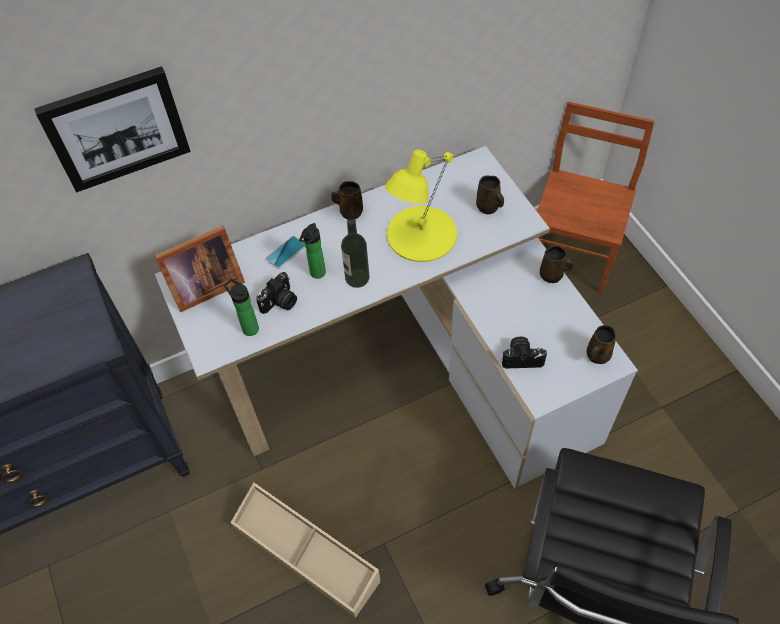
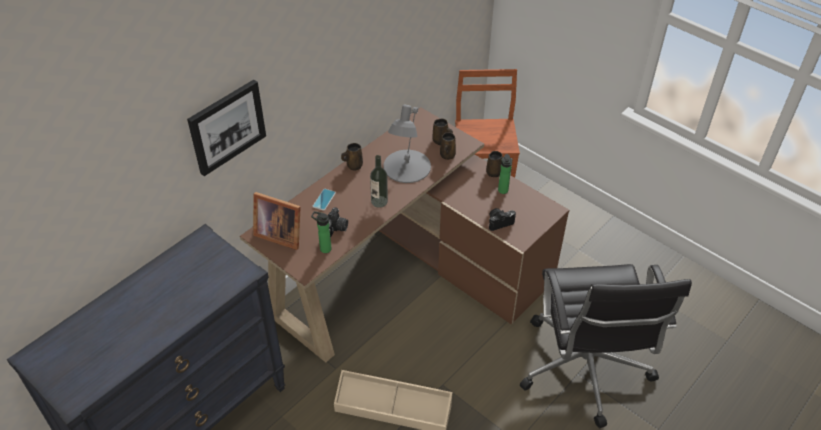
camera: 25 degrees left, 10 degrees down
(203, 287) = (279, 234): picture frame -> picture frame turned 75 degrees clockwise
(316, 274) = (351, 206): bottle -> bottle (503, 191)
(409, 368) = (407, 275): white desk -> brown desk
(420, 234) = (406, 167): yellow table lamp -> grey table lamp
(597, 356) = (542, 209): brown mug -> brown mug (447, 156)

